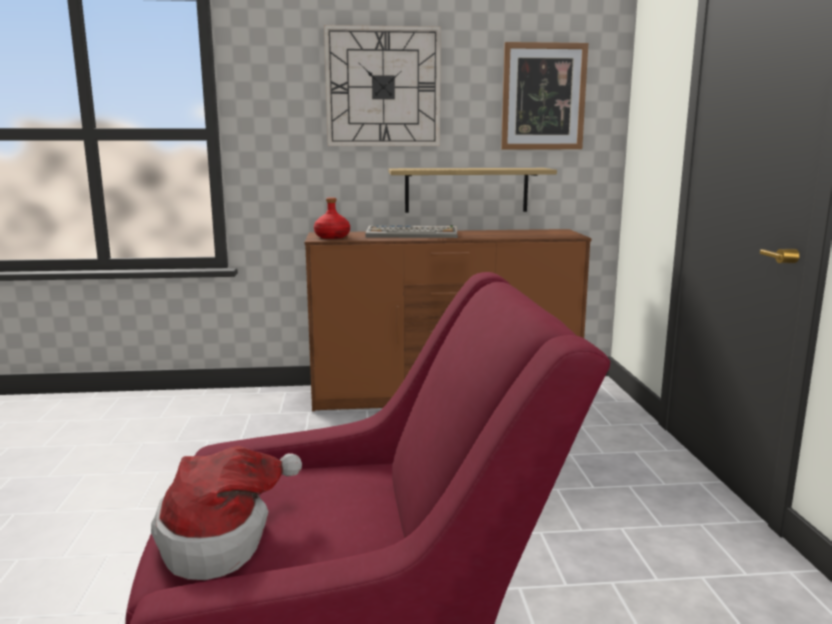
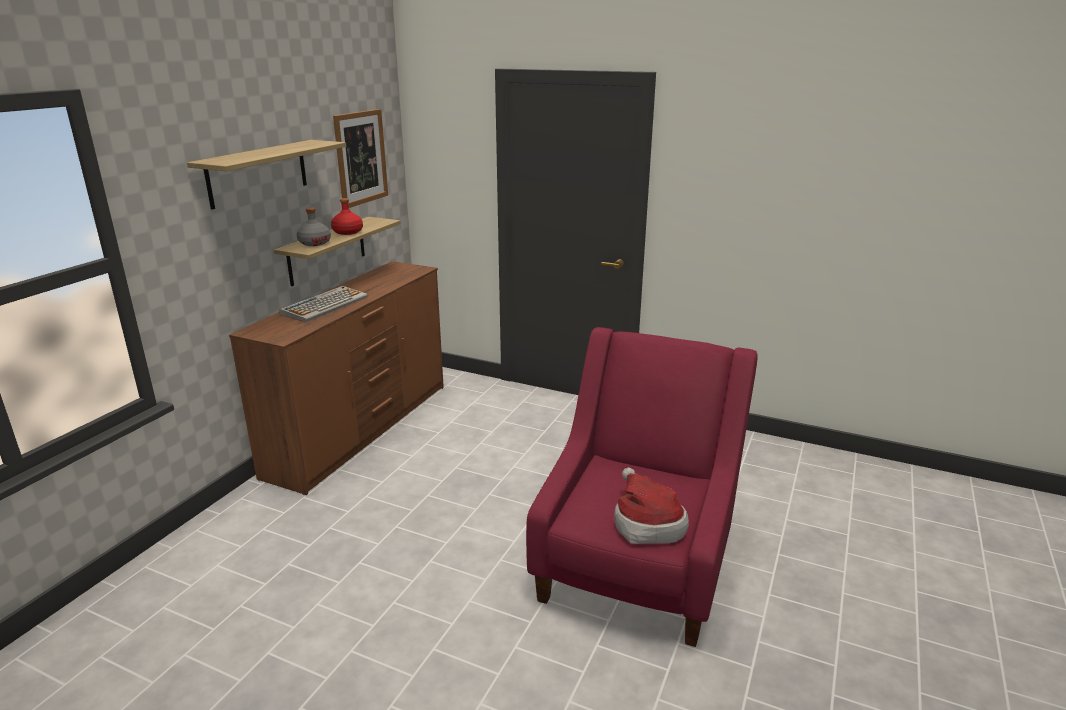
camera: 60 degrees left, 10 degrees up
(332, 237) = (279, 332): red bottle -> red bottle (347, 232)
(383, 87) = (258, 173): wall clock -> shelf
(426, 168) = (314, 243): none -> grey bottle

